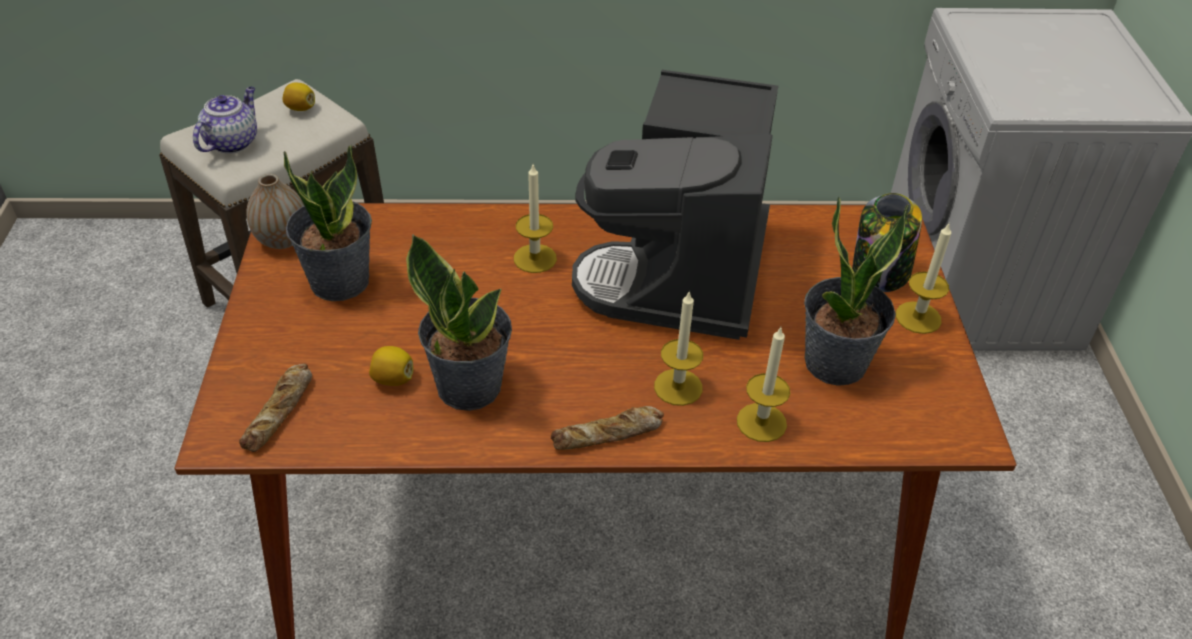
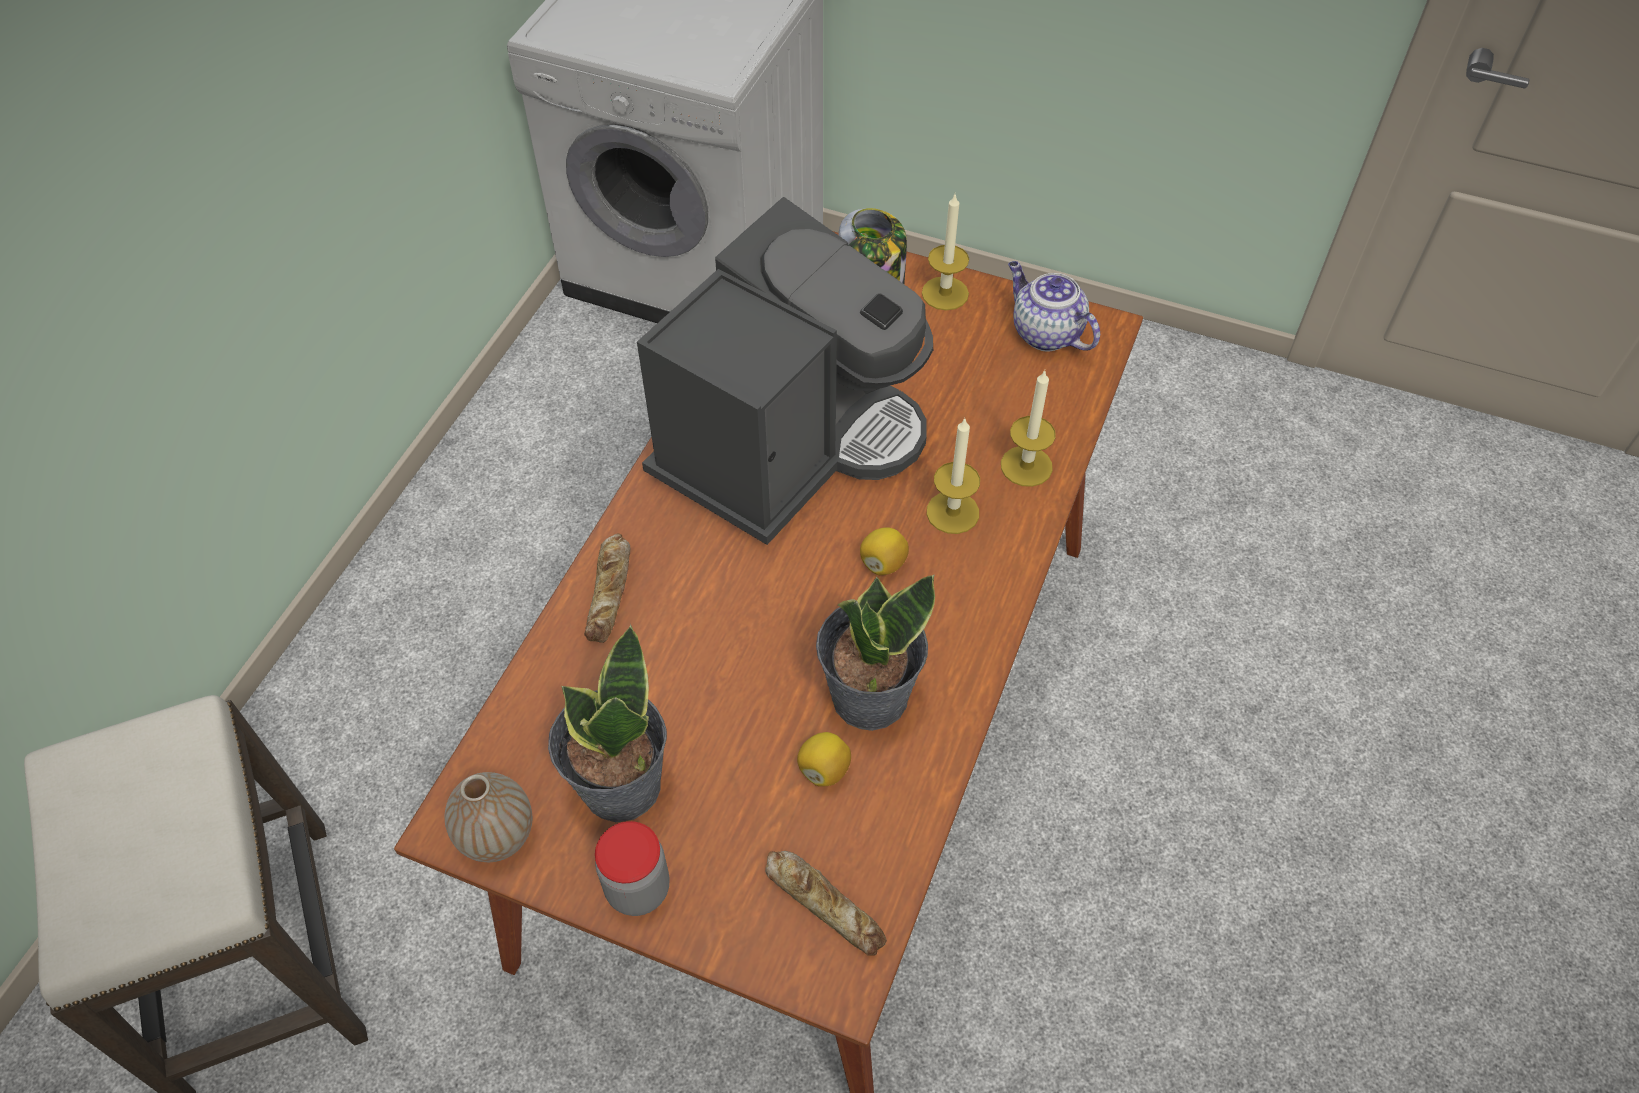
camera: 65 degrees left, 10 degrees up
(232, 142) = (139, 882): teapot -> teapot (1045, 333)
(263, 314) = (638, 889): none -> jar
(300, 108) = (119, 767): lemon -> lemon (883, 563)
(535, 258) = (691, 568): candle -> none
(608, 435) = (992, 593): bread -> bread (610, 592)
(682, 273) = (788, 444): coffee machine -> coffee machine turned 90 degrees counterclockwise
(835, 364) = (976, 379): potted plant -> none

